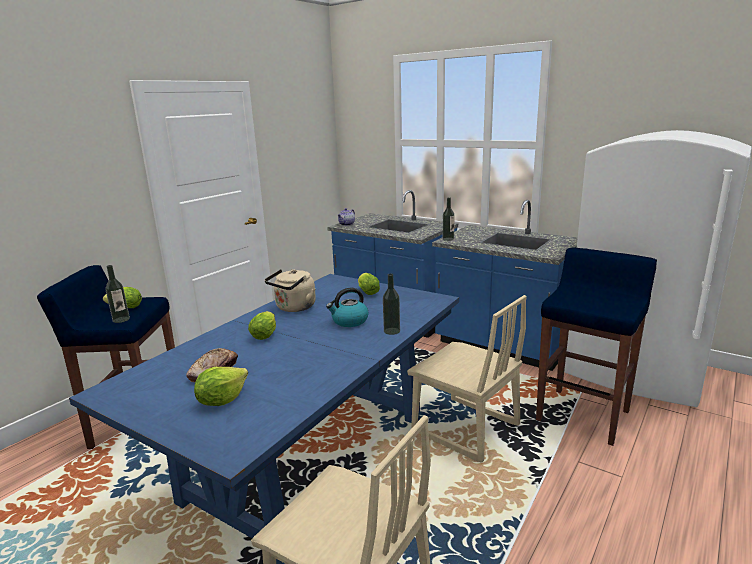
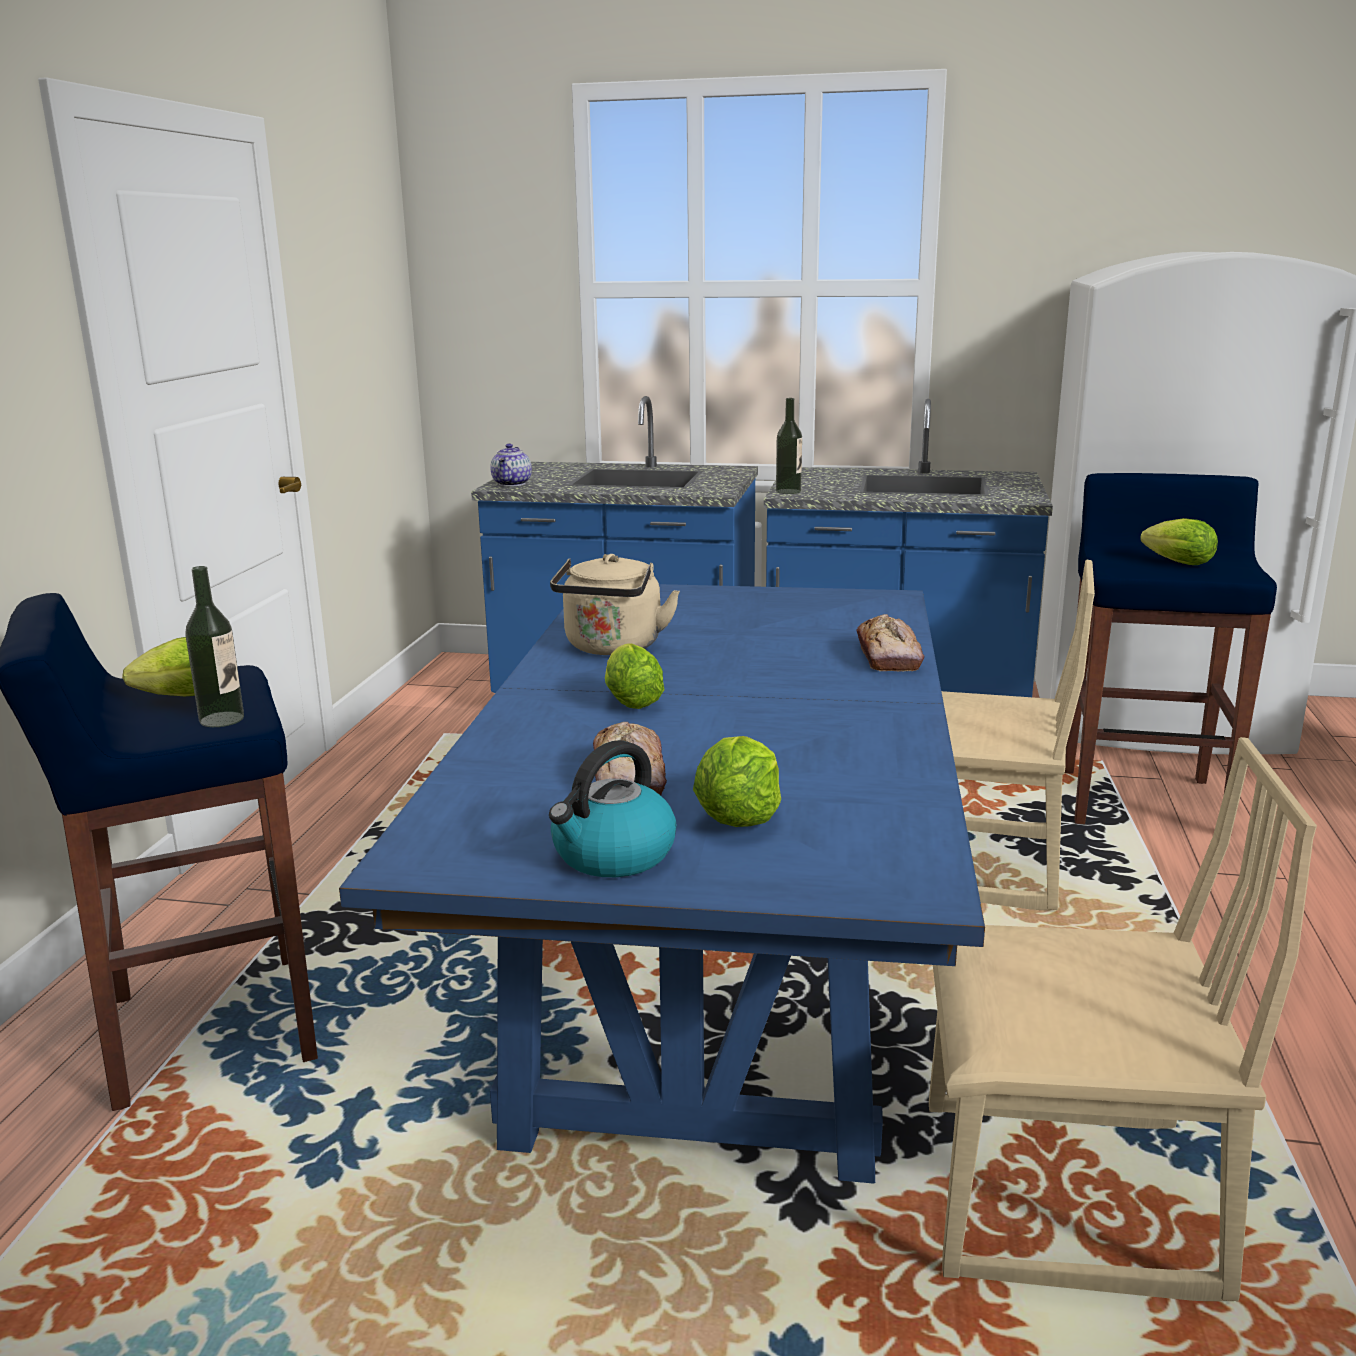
camera: 25 degrees left, 0 degrees up
(349, 321) = (775, 653): kettle -> kettle (613, 855)
(367, 292) = (726, 603): lettuce -> lettuce (1174, 562)
(391, 331) = (888, 657): bottle -> bread

